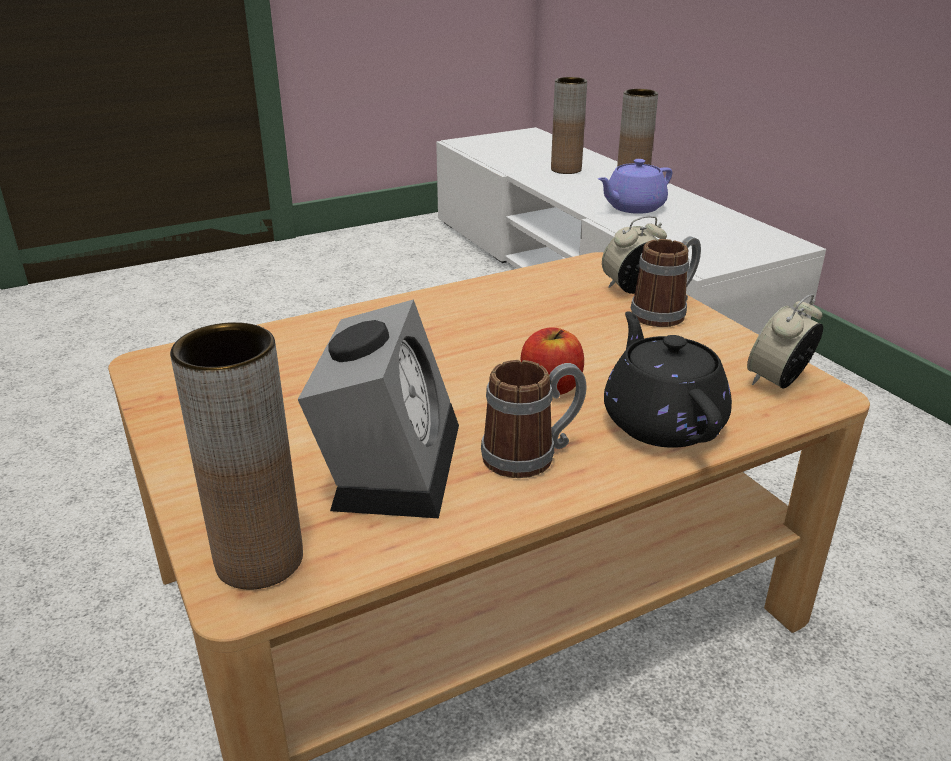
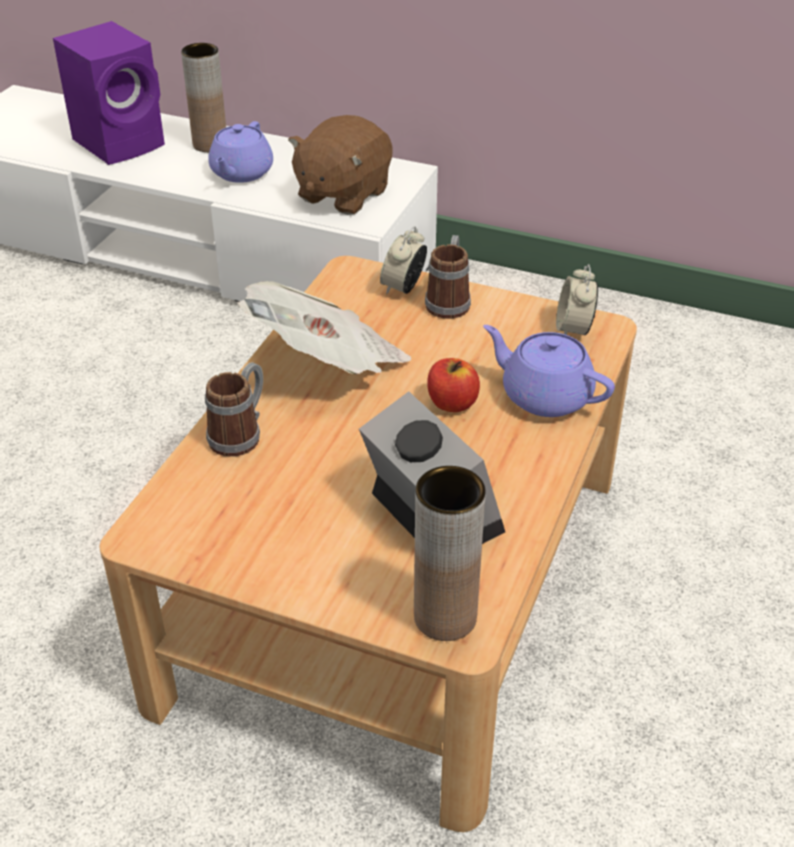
camera: 40 degrees left, 10 degrees up
(480, 315) = (328, 364): none -> newspaper
(531, 455) = (503, 461): mug -> mug (241, 434)
(566, 169) = (122, 142): brown vase -> purple speaker
(661, 421) = (544, 395): black teapot -> purple teapot
(704, 242) = (342, 194): none -> brown plush toy

